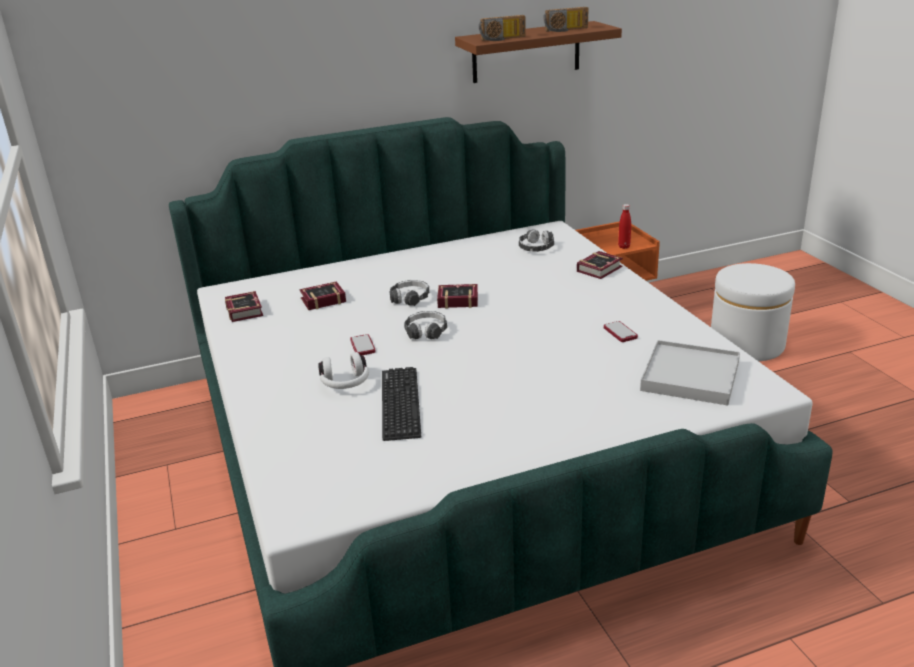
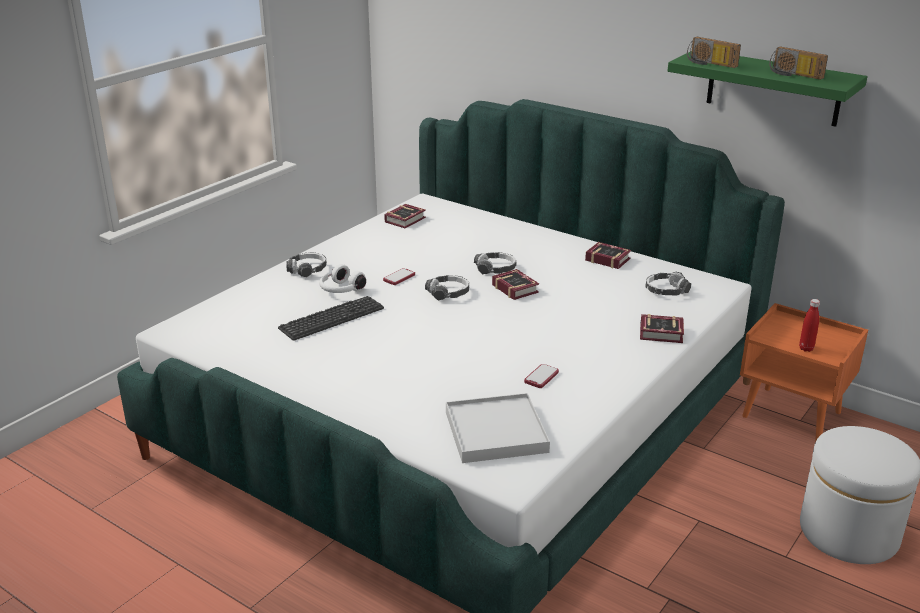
camera: 55 degrees right, 0 degrees up
(271, 391) = (307, 269): none -> headphones
(321, 300) = (452, 238): book -> book (606, 259)
(526, 52) = (773, 88): brown shelf -> green shelf

